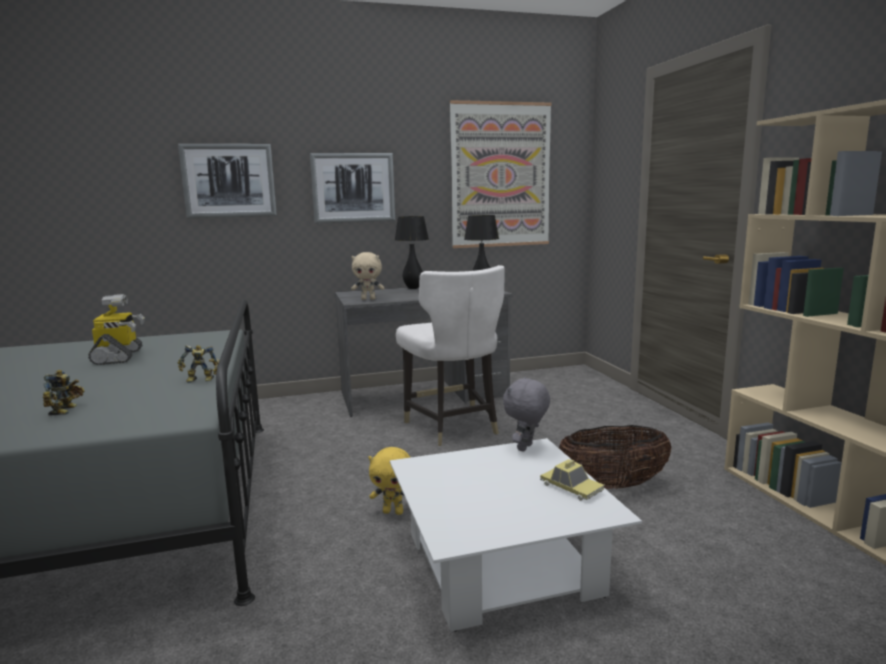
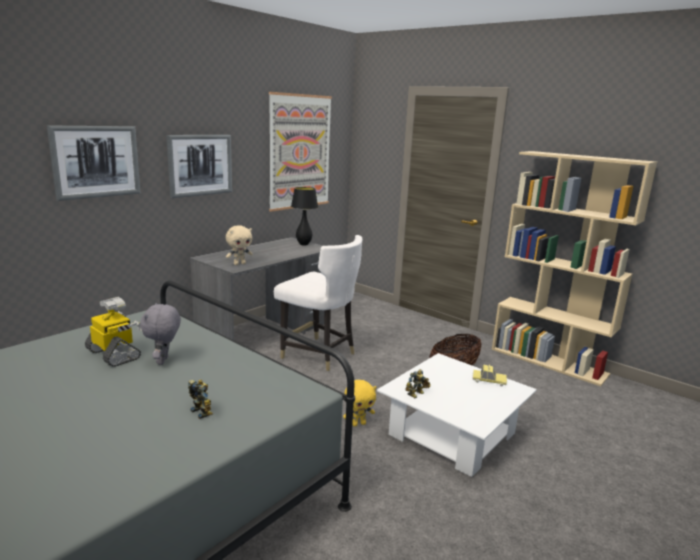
camera: 35 degrees left, 5 degrees up
(201, 380) = (249, 362): toy robot -> toy robot (417, 394)
(413, 288) = (249, 247): black table lamp -> none
(526, 448) = (437, 362): grey plush toy -> grey plush toy (164, 361)

